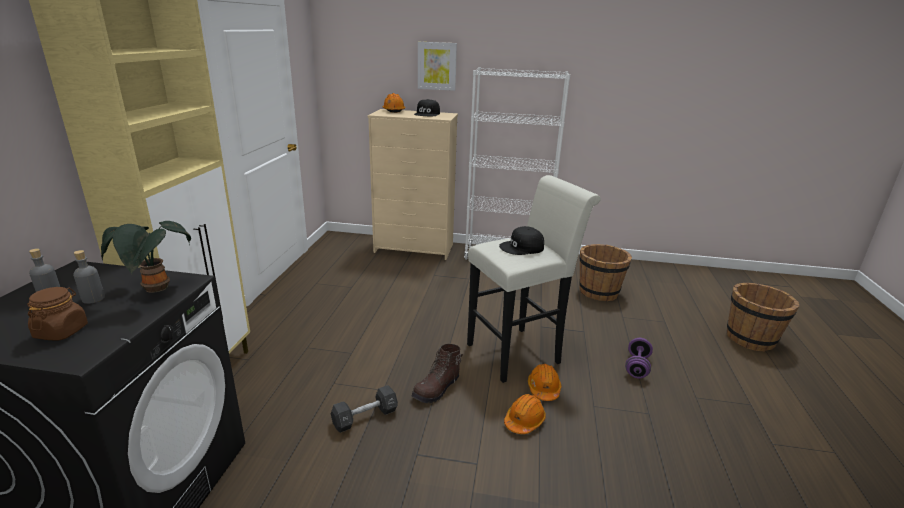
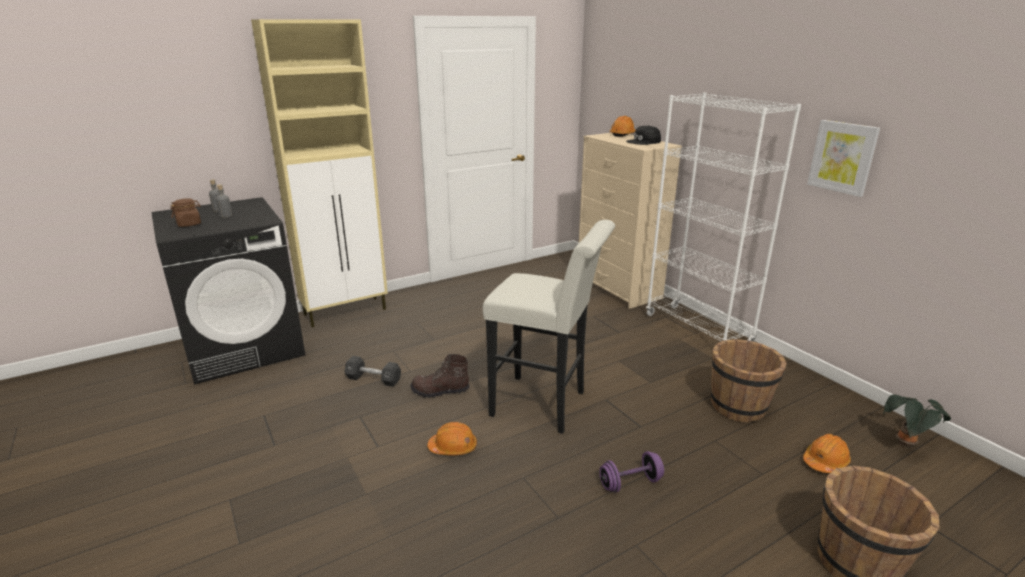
camera: 50 degrees right, 0 degrees up
(156, 290) = (250, 220): potted plant -> potted plant (905, 444)
(437, 66) = (672, 89): picture -> picture (843, 157)
(522, 247) = (538, 287): black cap -> none
(543, 388) = (510, 440): orange hard hat -> orange hard hat (825, 461)

